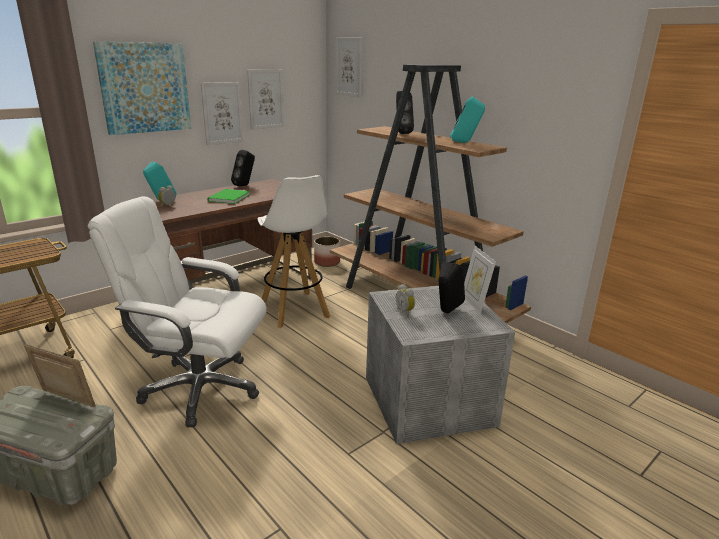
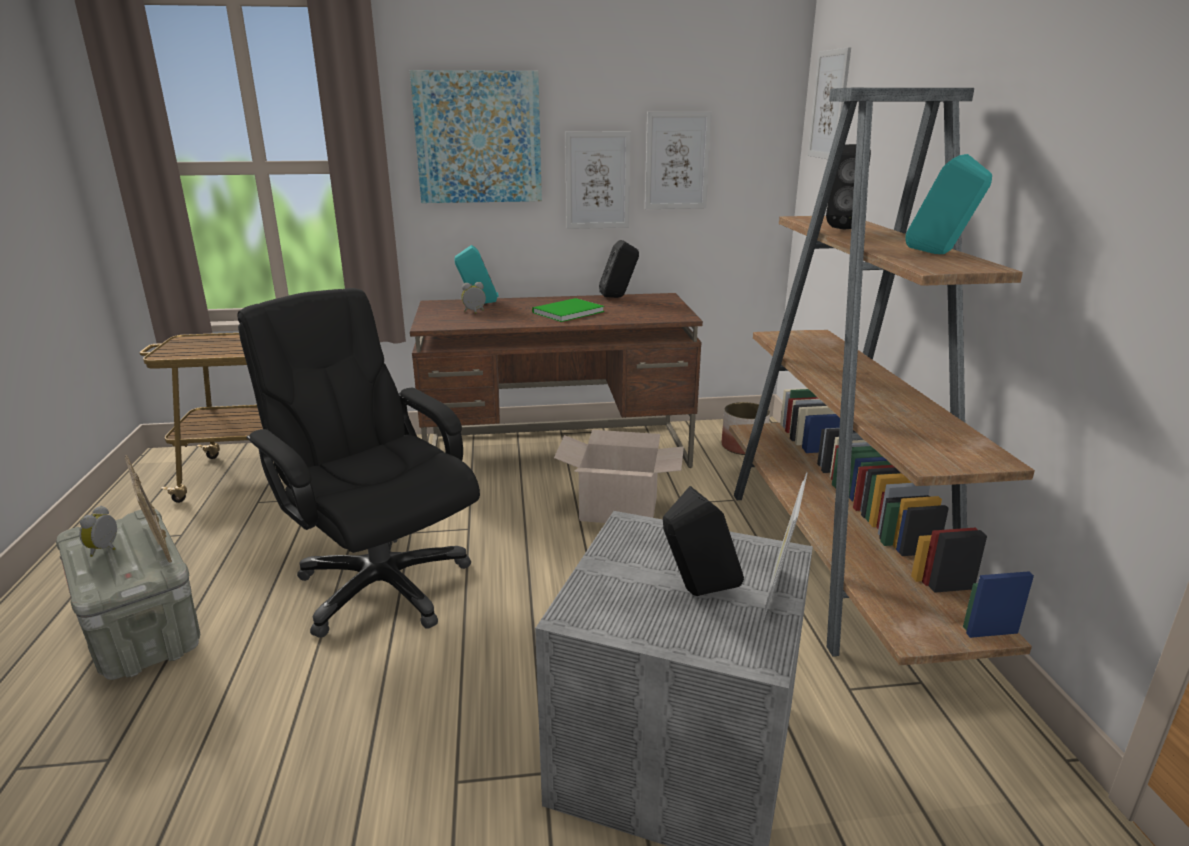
camera: 35 degrees right, 0 degrees up
(199, 388) = (381, 585): white office chair -> black office chair
(294, 309) = (618, 510): white stool -> cardboard box
(405, 311) = (625, 566): alarm clock -> alarm clock (106, 549)

